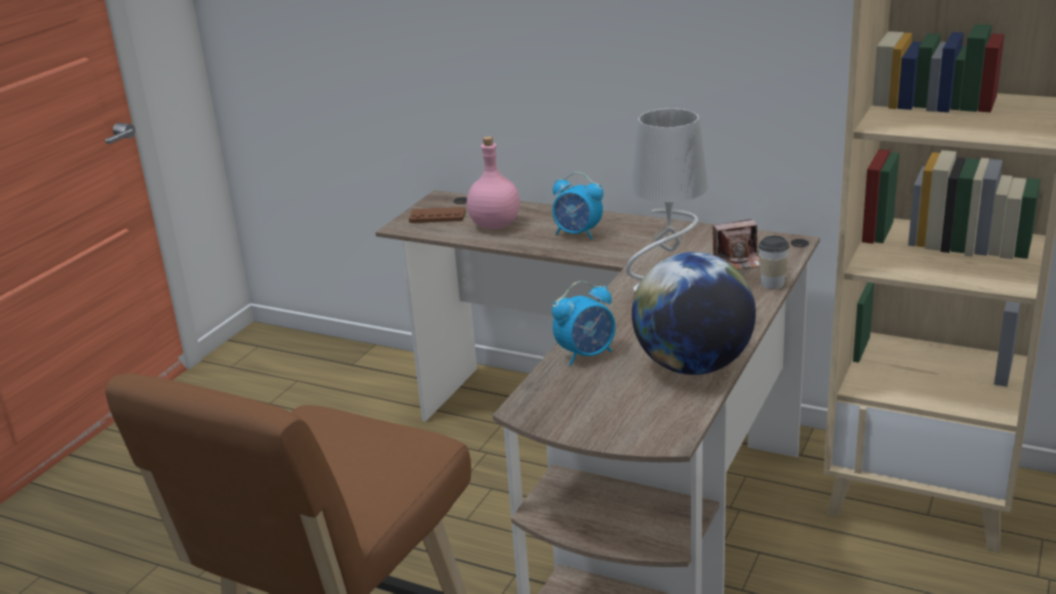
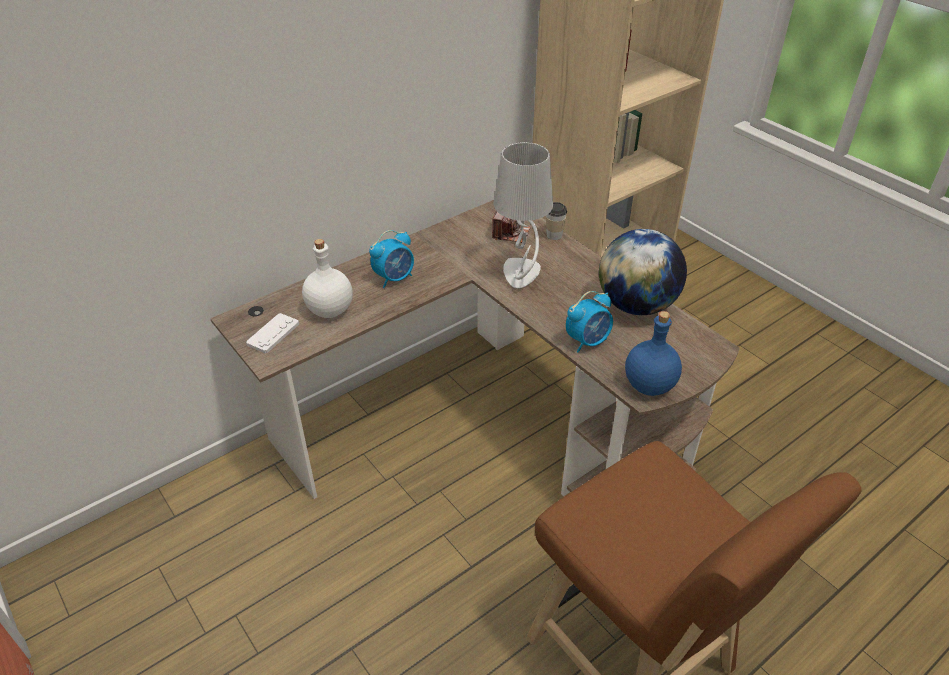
camera: 65 degrees left, 15 degrees up
(437, 216) = (273, 334): brown game controller -> white game controller
(494, 225) = (329, 310): pink bottle -> white bottle
(545, 410) = (650, 385): none -> blue bottle
(586, 354) = (588, 341): alarm clock -> alarm clock turned 60 degrees clockwise

